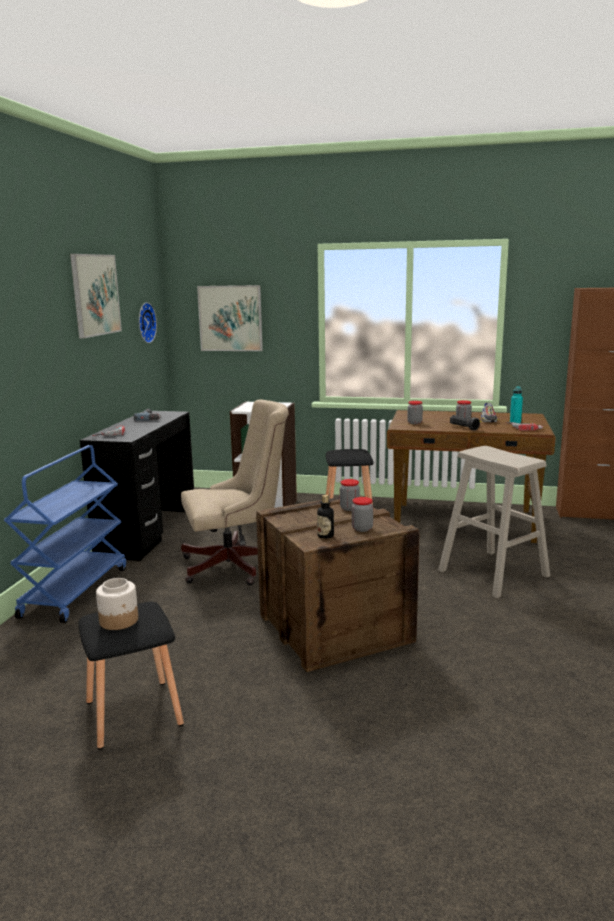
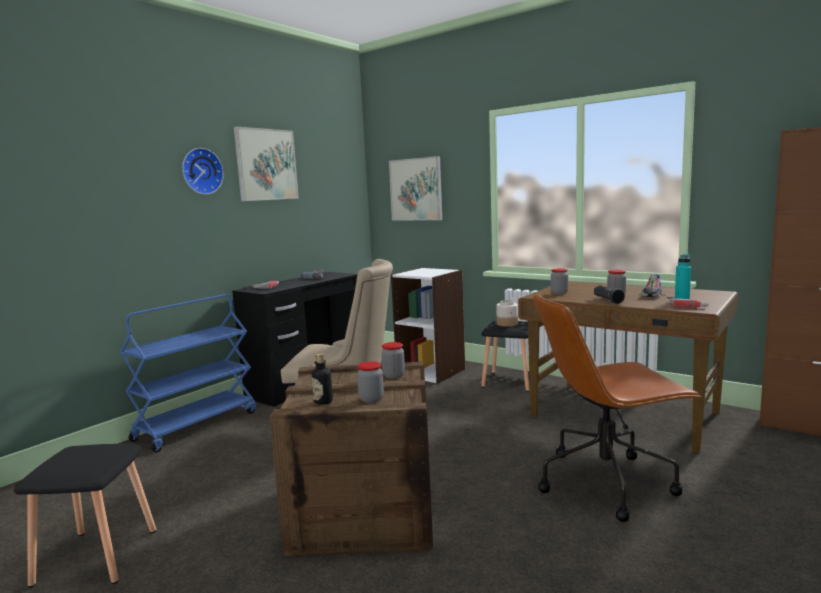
camera: 25 degrees right, 5 degrees down
(119, 620) = (73, 457): jar -> jar (507, 324)
(144, 322) = (335, 193): wall clock -> wall clock (201, 171)
(493, 573) = (607, 482): beige stool -> brown office chair

